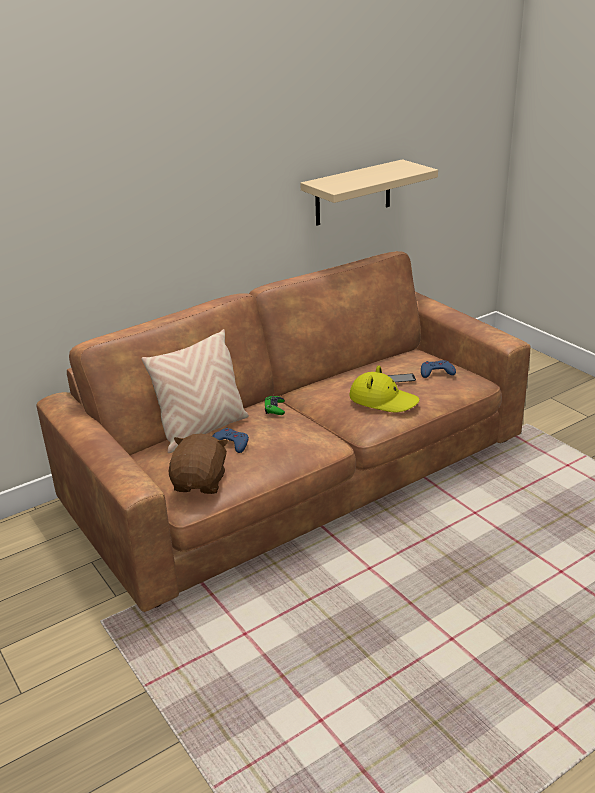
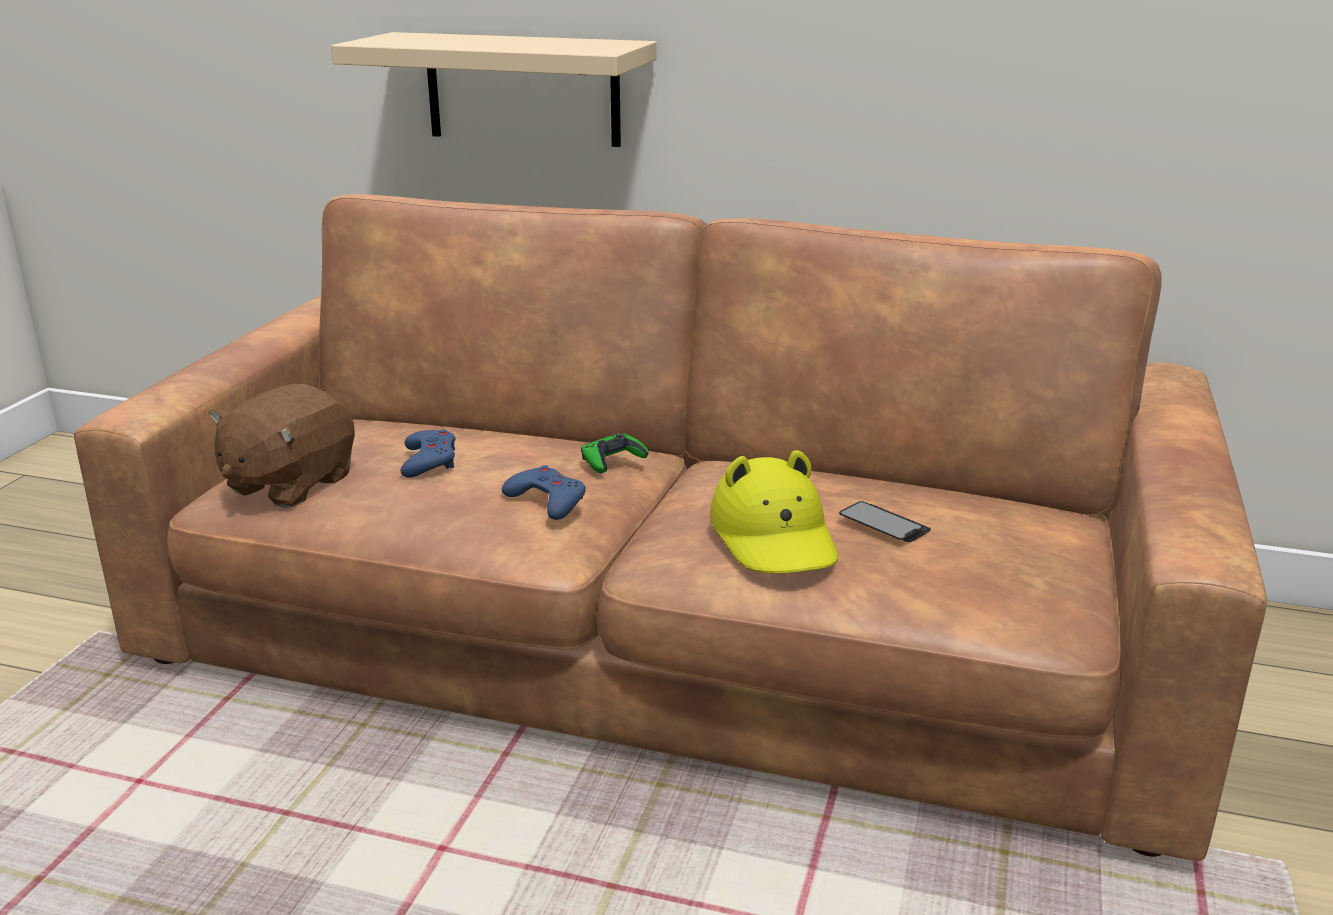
camera: 50 degrees right, 5 degrees down
(200, 483) = (289, 484): brown plush toy -> brown plush toy turned 150 degrees clockwise
(202, 430) = (468, 434): beige pillow -> none
(353, 193) = (1090, 85): beige shelf -> beige shelf (522, 89)
(436, 372) = (989, 554): blue game controller -> blue game controller (547, 500)

